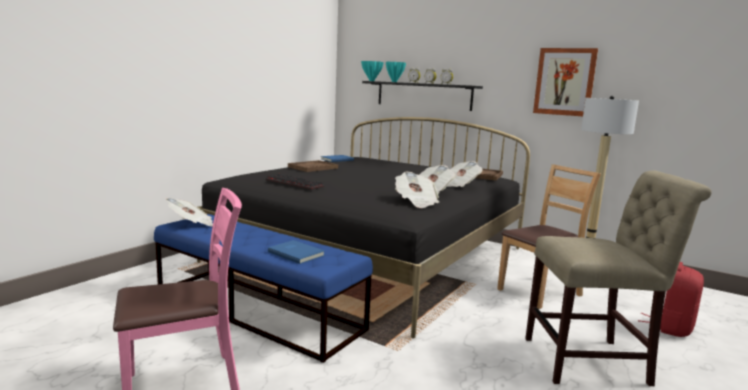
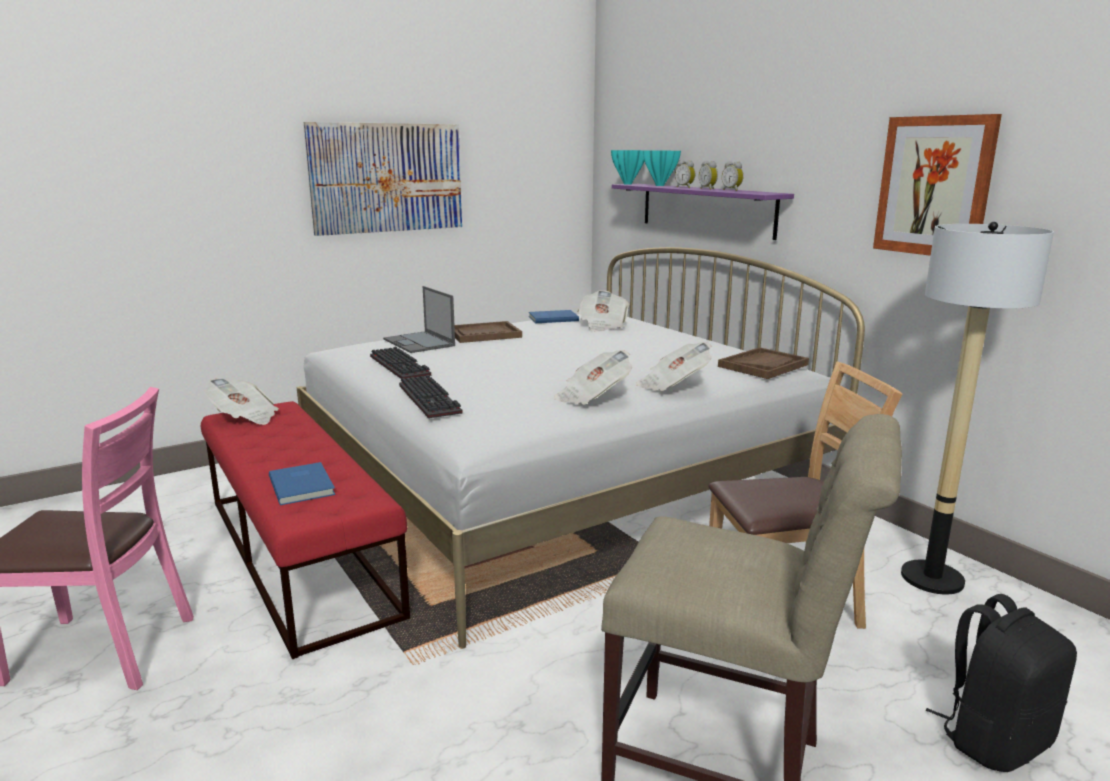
camera: 25 degrees right, 5 degrees up
(236, 69) = (387, 178): none -> picture
(257, 310) = (299, 554): blue bench -> red bench
(281, 172) = (419, 343): none -> laptop
(348, 197) = (432, 399): none -> keyboard
(371, 255) = (558, 484): black bed -> white bed
(416, 202) = (528, 418): newspaper -> newspaper (602, 325)
(423, 95) = (706, 209): black shelf -> purple shelf
(669, 327) = (994, 740): red backpack -> black backpack

